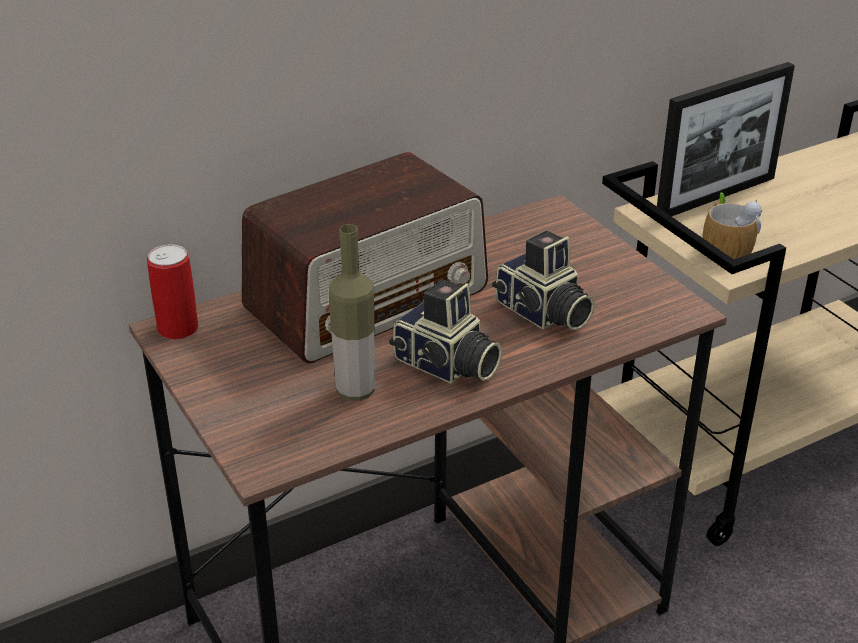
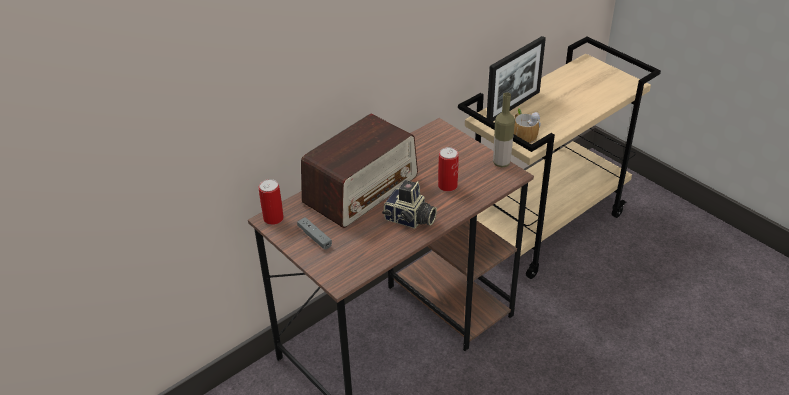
camera: 10 degrees left, 5 degrees up
(244, 373) = (314, 237): none -> grey game controller
(355, 391) = (371, 238): bottle -> bottle (501, 163)
(542, 314) = (447, 186): camera -> can

